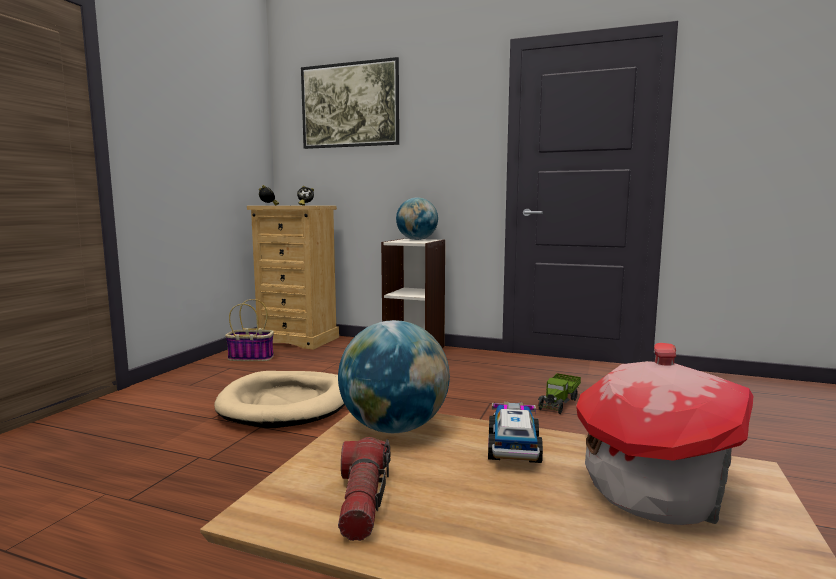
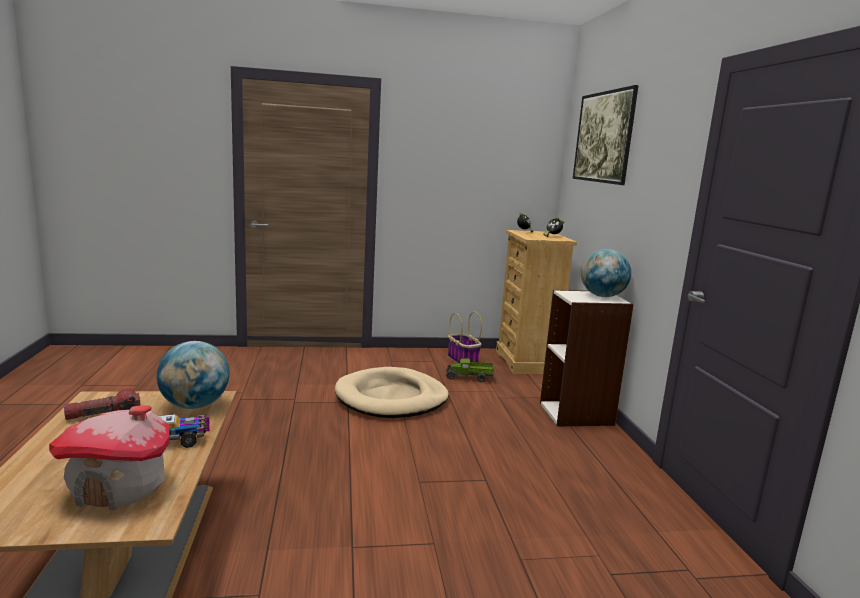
camera: 60 degrees right, 5 degrees up
(559, 403) = (530, 520): toy truck -> toy truck (469, 378)

